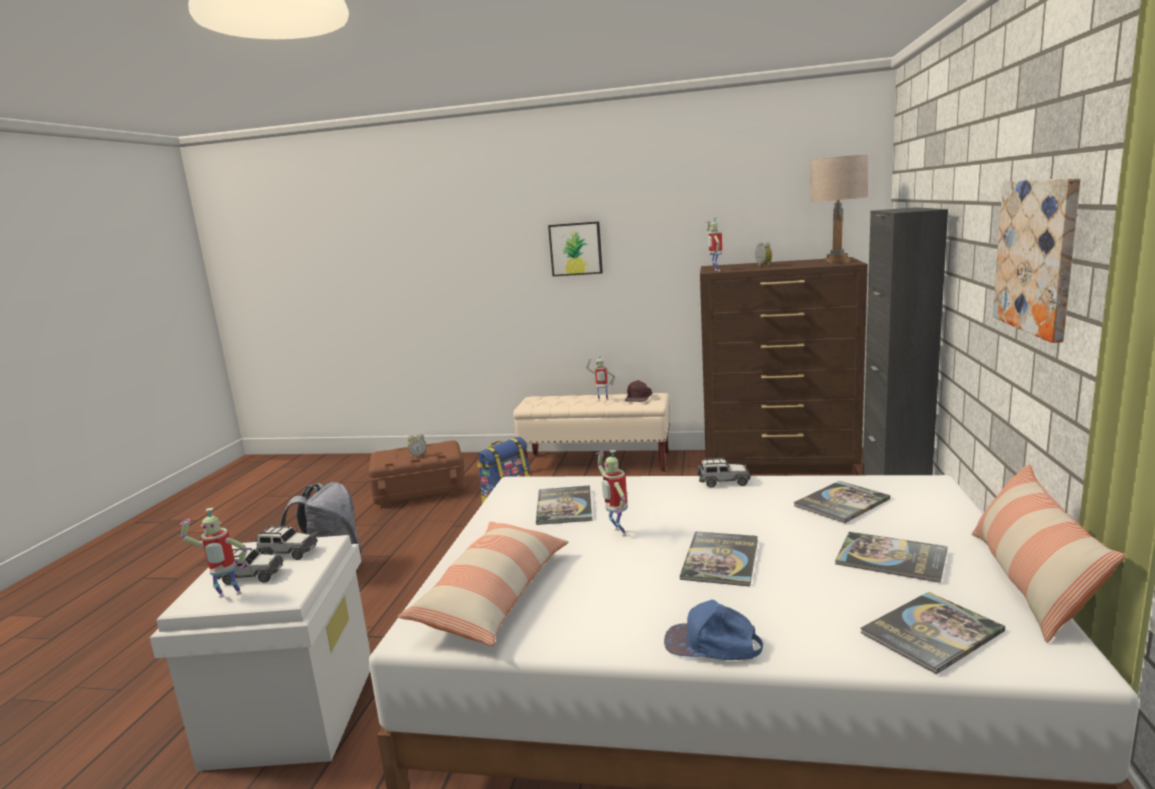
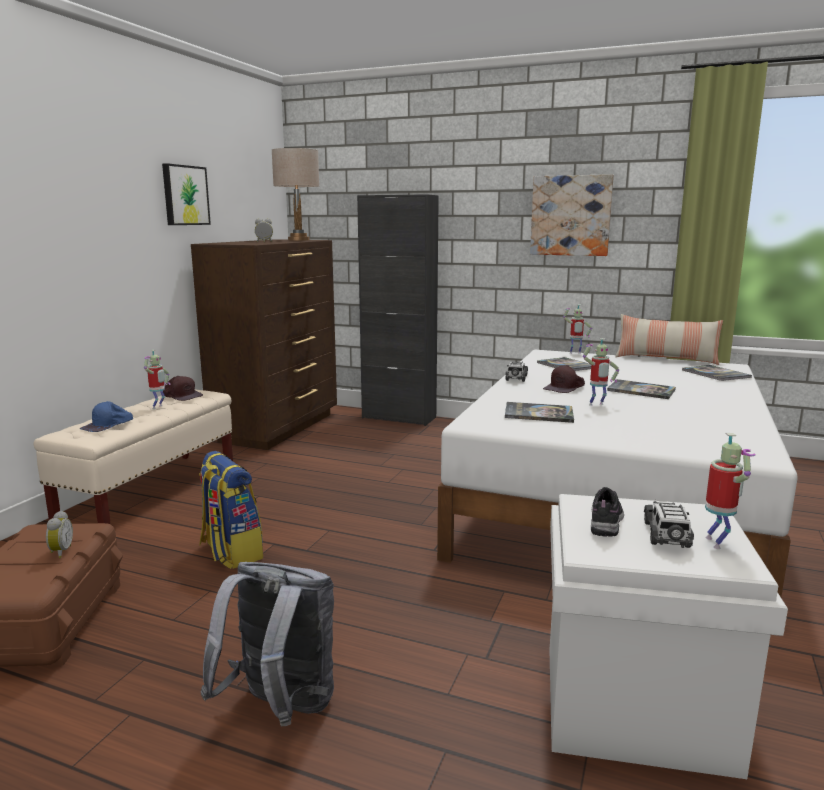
camera: 80 degrees left, 0 degrees up
(287, 553) = (605, 521): toy car -> shoe
(494, 596) = (699, 437): pillow -> none
(576, 249) = (71, 216): picture -> picture (185, 195)
(695, 511) = (565, 388): none -> brown cap
(712, 645) = (741, 400): blue cap -> blue cap (108, 425)
(715, 270) = (250, 244): toy robot -> toy robot (575, 353)
(891, 558) = (641, 368): book -> none

